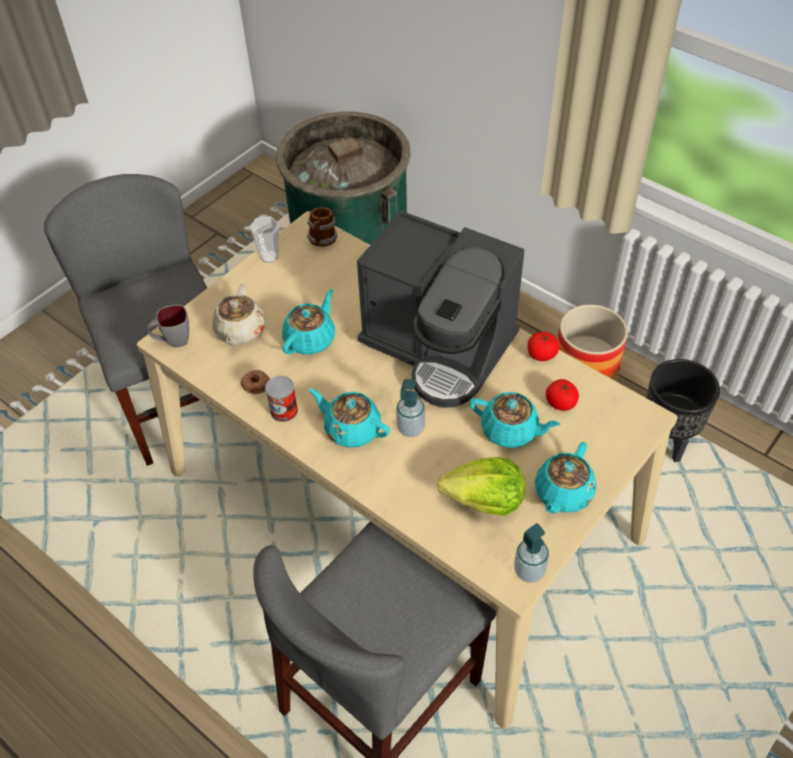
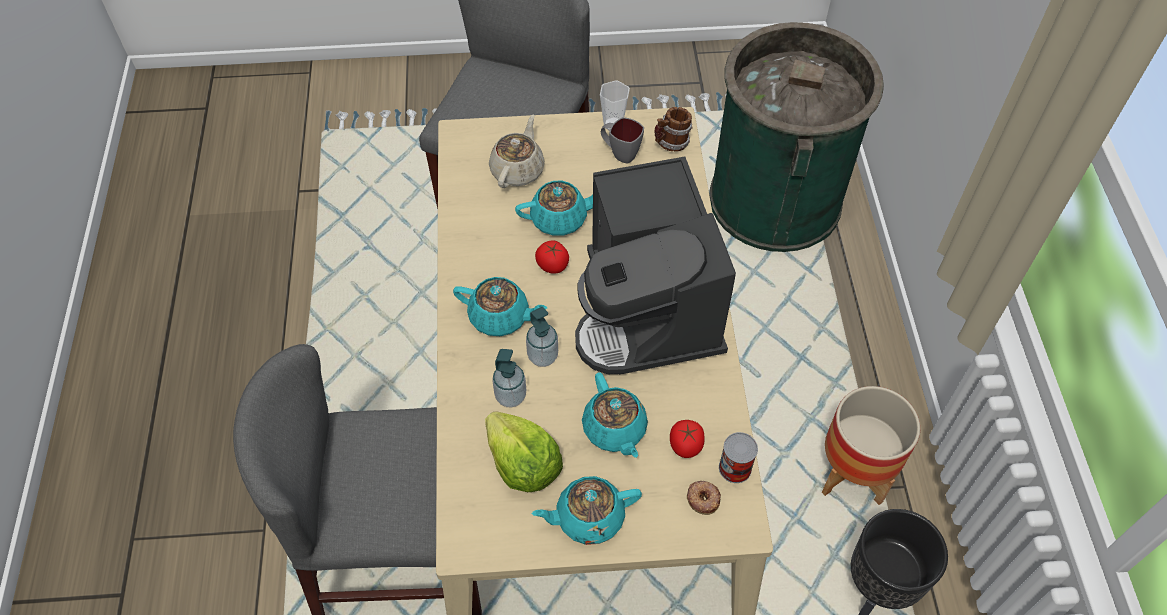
camera: 45 degrees right, 5 degrees up
(173, 341) = (463, 139): grey mug -> grey mug (620, 153)
(240, 331) = (518, 170): beige teapot -> beige teapot turned 150 degrees clockwise
(255, 384) = (479, 221): donut -> donut (703, 498)
(284, 411) = (472, 260): can -> can (735, 468)
(351, 429) = (500, 317): turquoise teapot -> turquoise teapot turned 120 degrees clockwise
(529, 571) = (484, 549): soap dispenser -> soap dispenser (510, 396)
(542, 354) = (725, 391): tomato -> tomato (552, 265)

